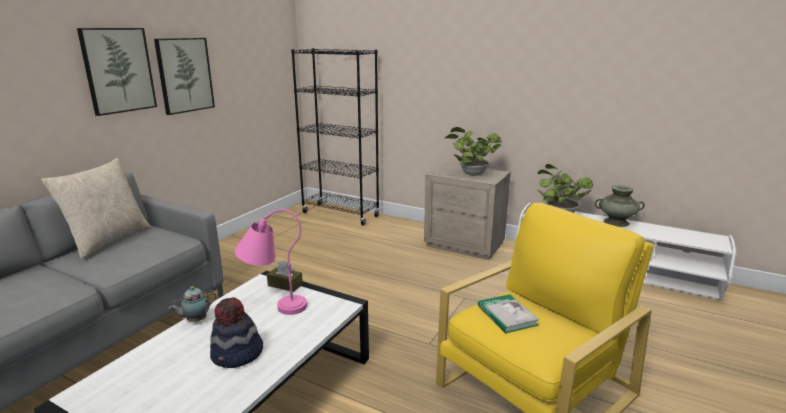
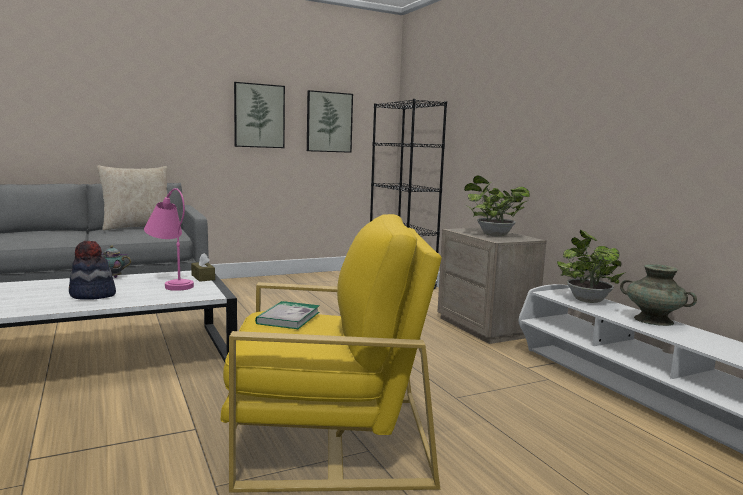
camera: 35 degrees right, 10 degrees down
(118, 70) = (196, 103): picture -> picture (329, 122)

